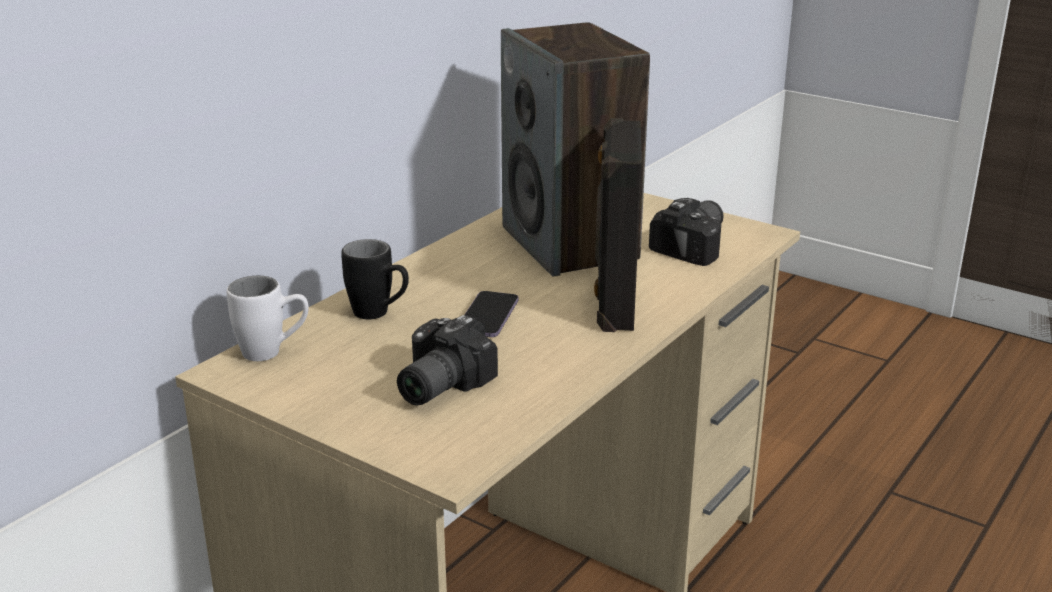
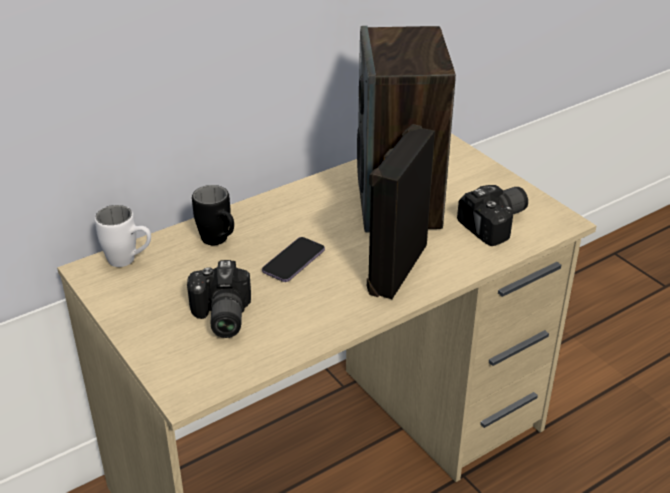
camera: 20 degrees right, 10 degrees up
(436, 385) = (219, 317): camera -> camera turned 60 degrees counterclockwise

